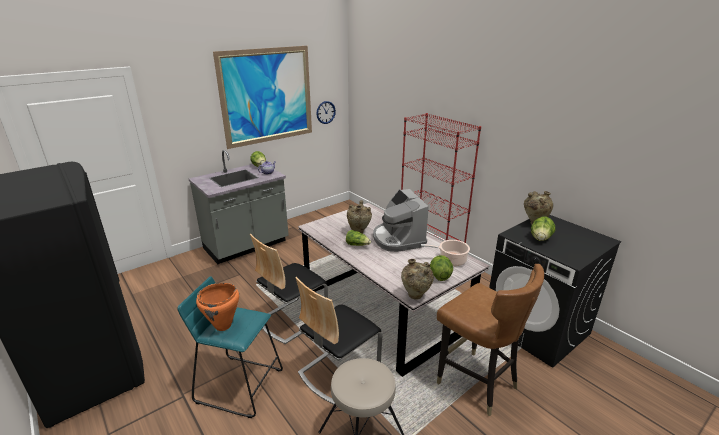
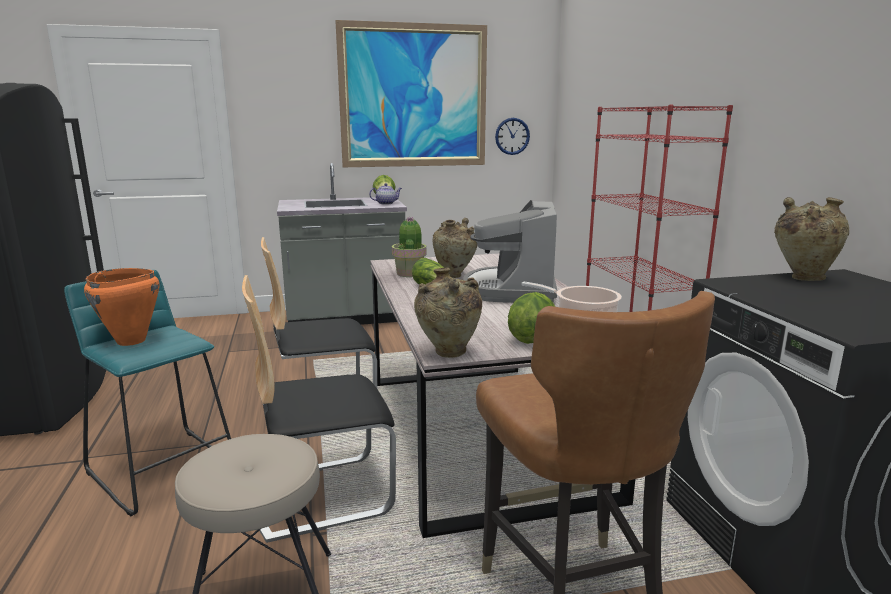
camera: 25 degrees right, 10 degrees down
(334, 235) = (409, 273): none -> potted plant
(540, 238) = (794, 295): lettuce -> none

